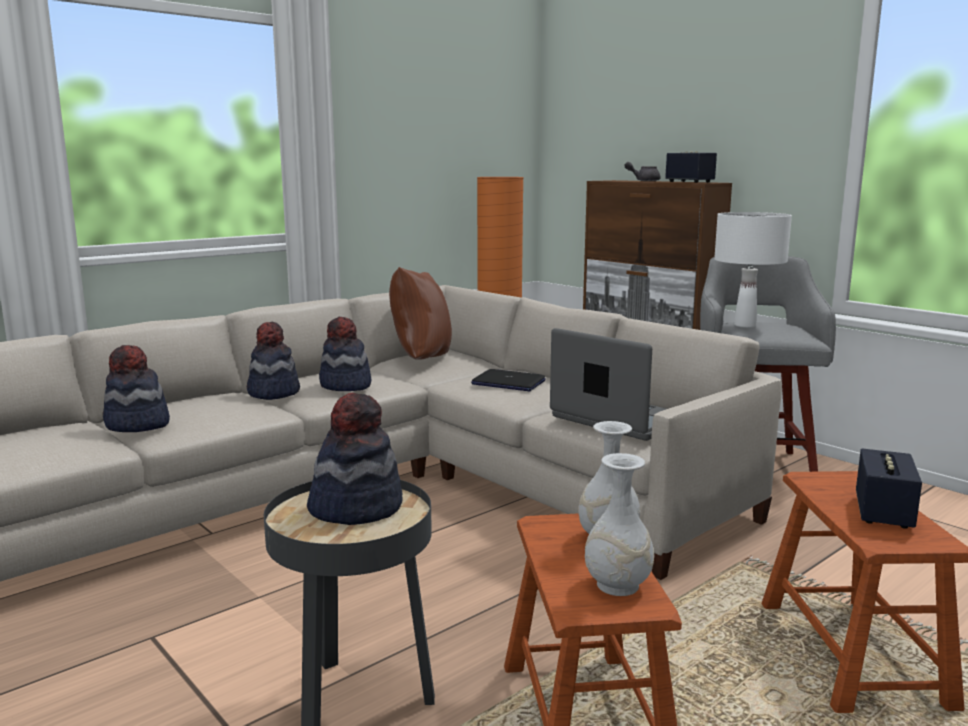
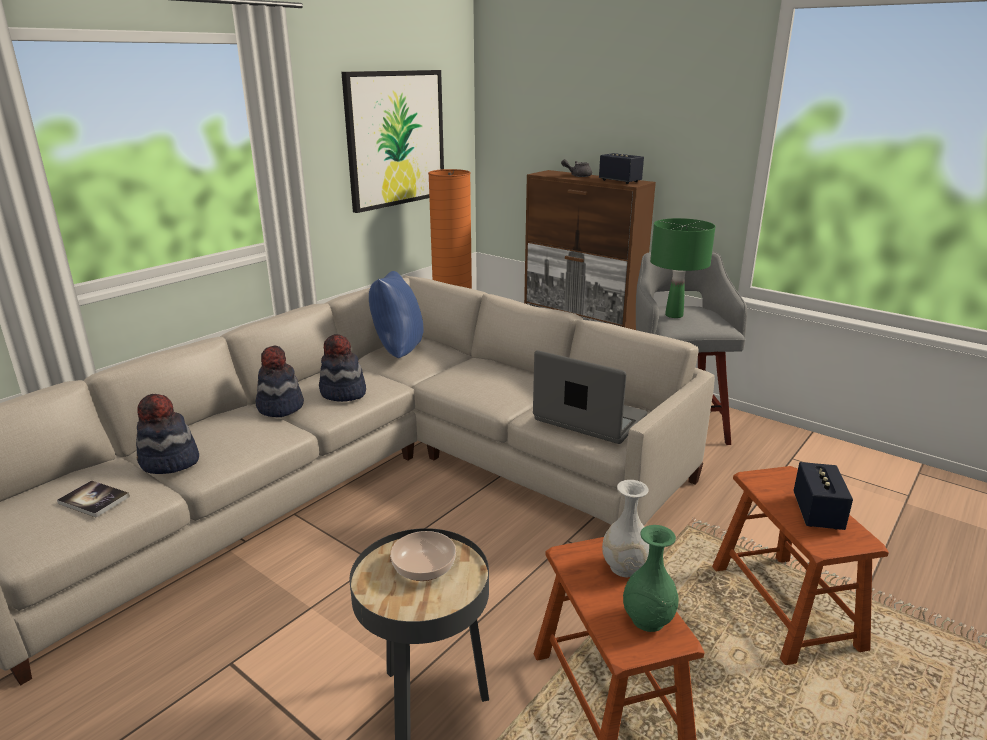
camera: 10 degrees left, 10 degrees up
(46, 446) = (94, 500): none -> book
(356, 507) = (423, 567): hat -> bowl
(420, 359) = (397, 352): brown pillow -> blue pillow
(445, 142) = (395, 139): none -> picture
(508, 382) = (483, 378): laptop -> none
(617, 585) = (647, 620): white vase -> green vase
(745, 325) = (674, 315): white table lamp -> green table lamp

